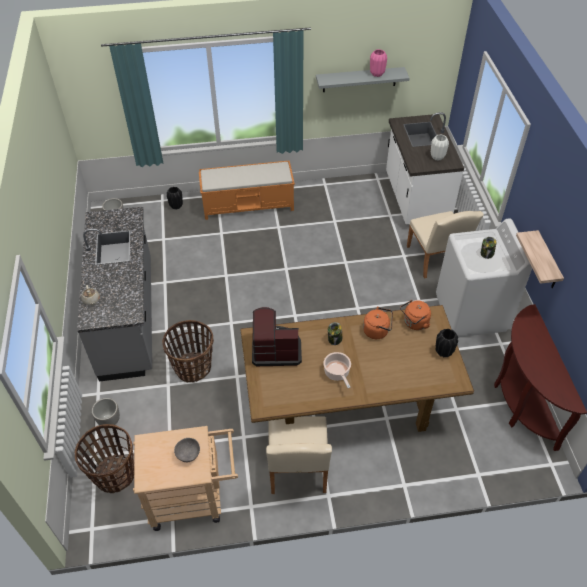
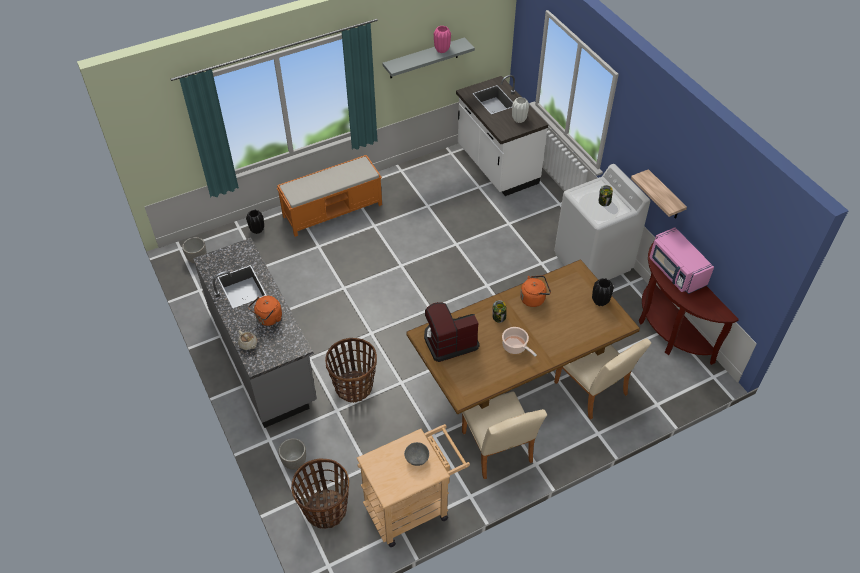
camera: 20 degrees left, 0 degrees up
(414, 323) = (563, 282): orange kettle -> orange kettle (268, 319)
(436, 260) = (541, 220): beige chair -> beige chair (594, 391)
(537, 344) = (676, 272): none -> pink microwave

